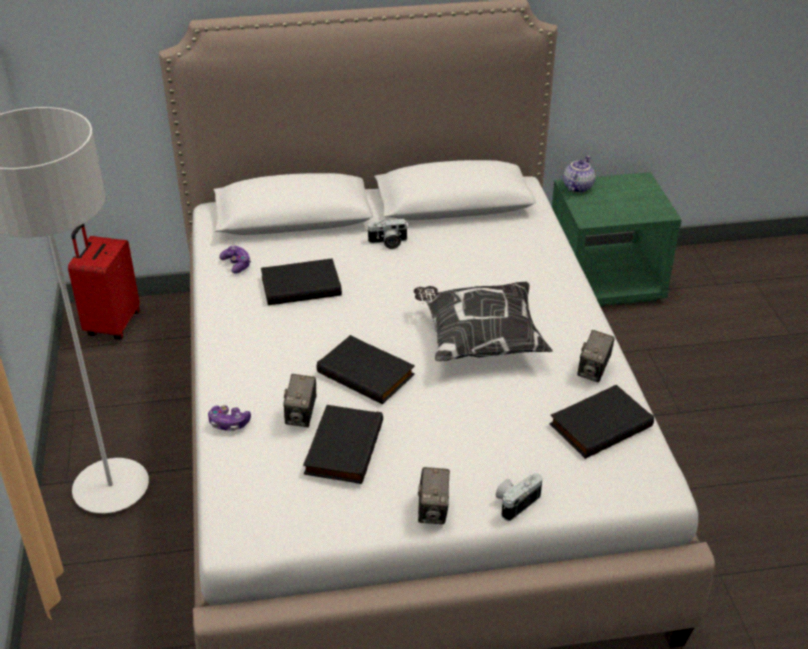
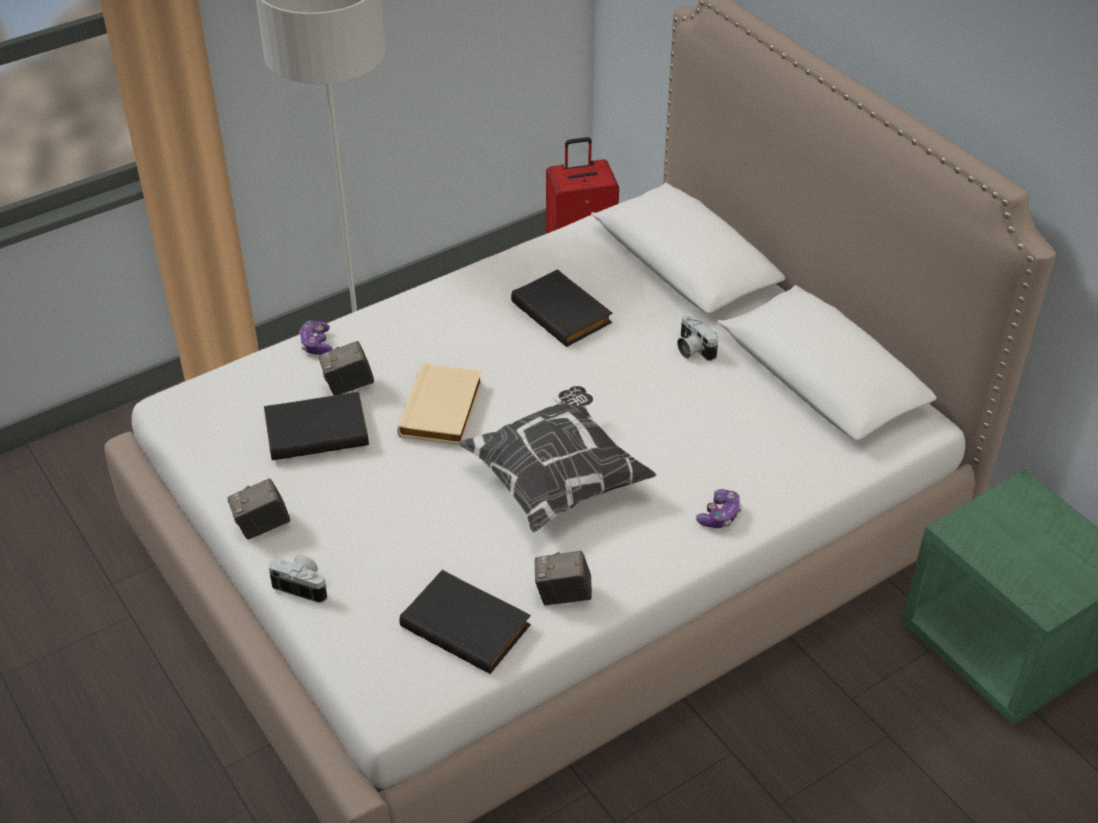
camera: 65 degrees right, 5 degrees up
(236, 264) = (566, 255): game controller -> game controller (719, 516)
(367, 373) = (443, 409): black book -> beige book
(577, 187) = (1028, 497): teapot -> none

